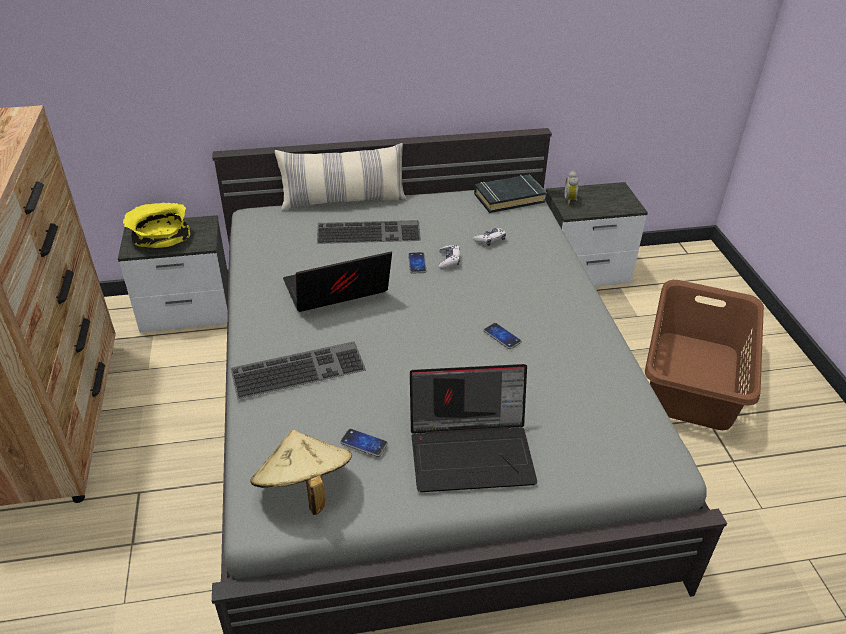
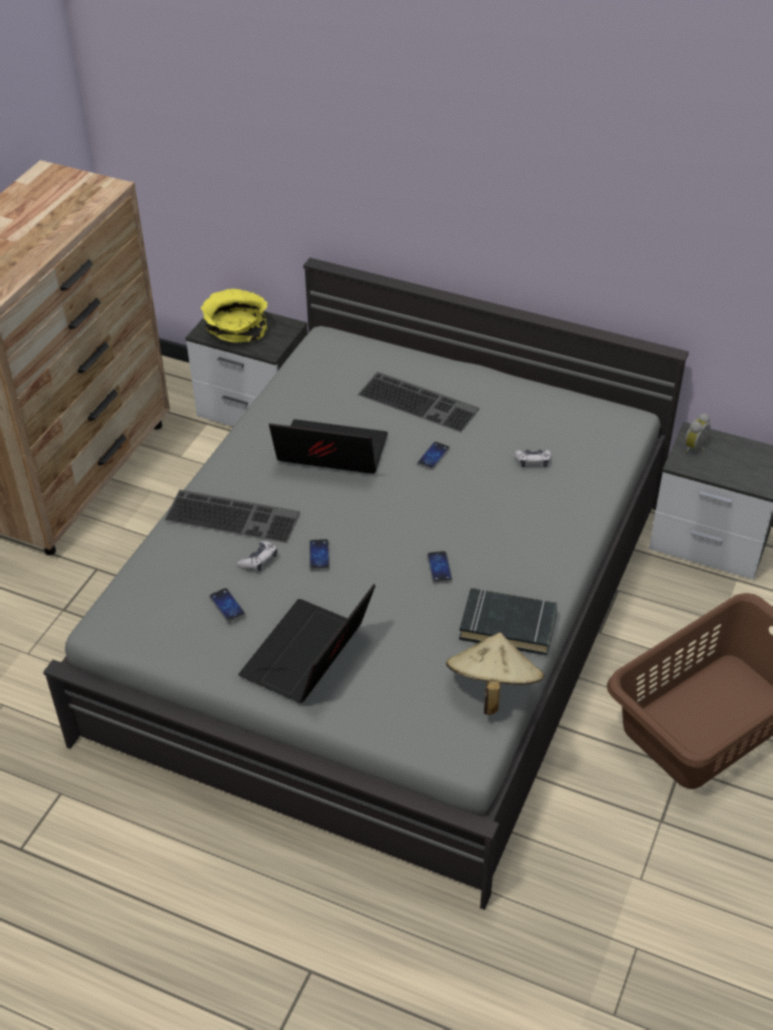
camera: 35 degrees right, 5 degrees up
(304, 489) = (151, 619): beige hat -> beige hat (492, 689)
(343, 201) = (426, 355): pillow -> none
(402, 368) = (319, 555): none -> phone
(449, 261) = (467, 466): game controller -> game controller (259, 560)
(472, 451) = (308, 657): laptop -> laptop turned 90 degrees clockwise
(509, 198) = (606, 418): black book -> black book (508, 626)

